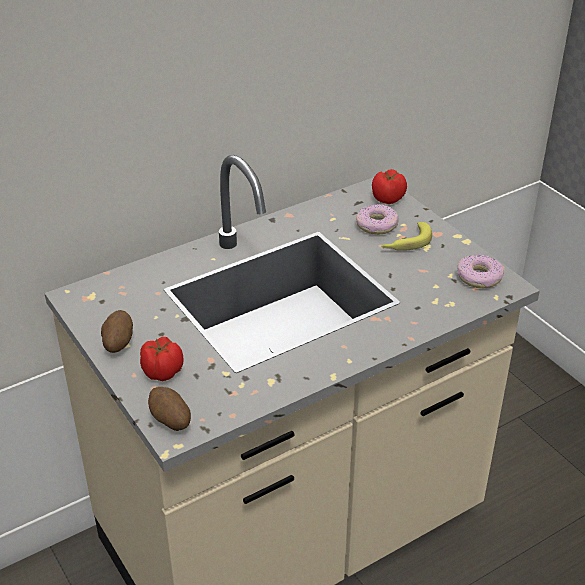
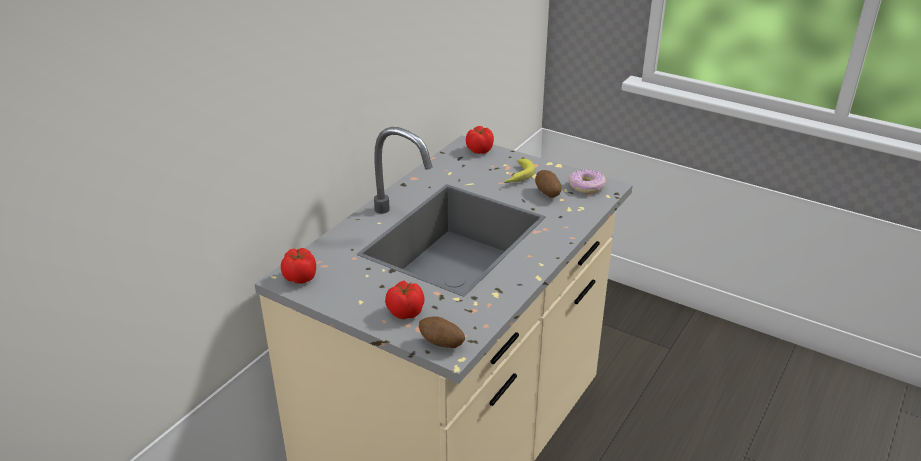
camera: 25 degrees left, 5 degrees down
(91, 299) = (301, 277): none -> tomato
(118, 343) = (351, 302): potato -> potato (547, 193)
(377, 225) = (486, 170): donut -> none

